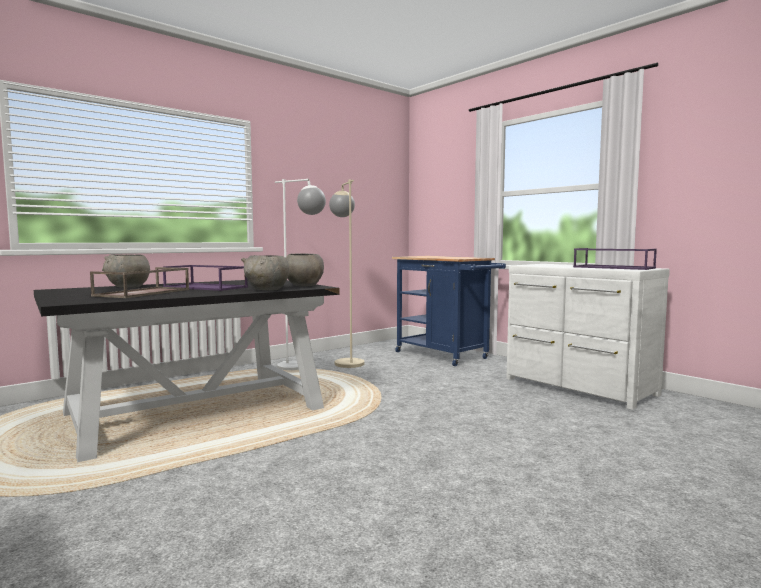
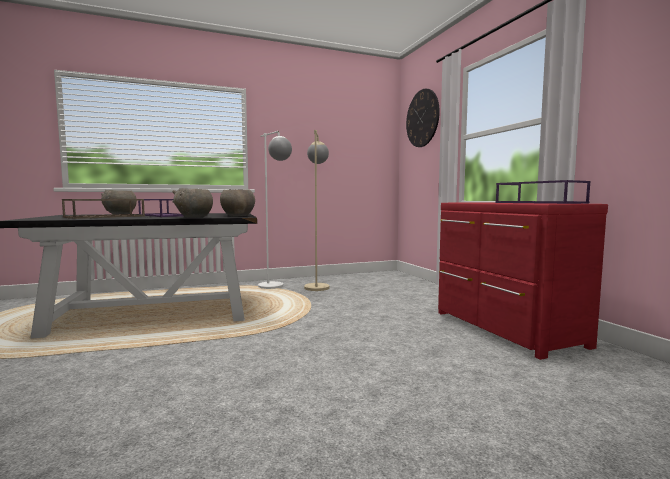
camera: 20 degrees right, 0 degrees up
(444, 167) = (422, 118): none -> wall clock
(445, 356) = (407, 288): blue cart -> none
(578, 387) = (504, 329): white dresser -> red dresser

